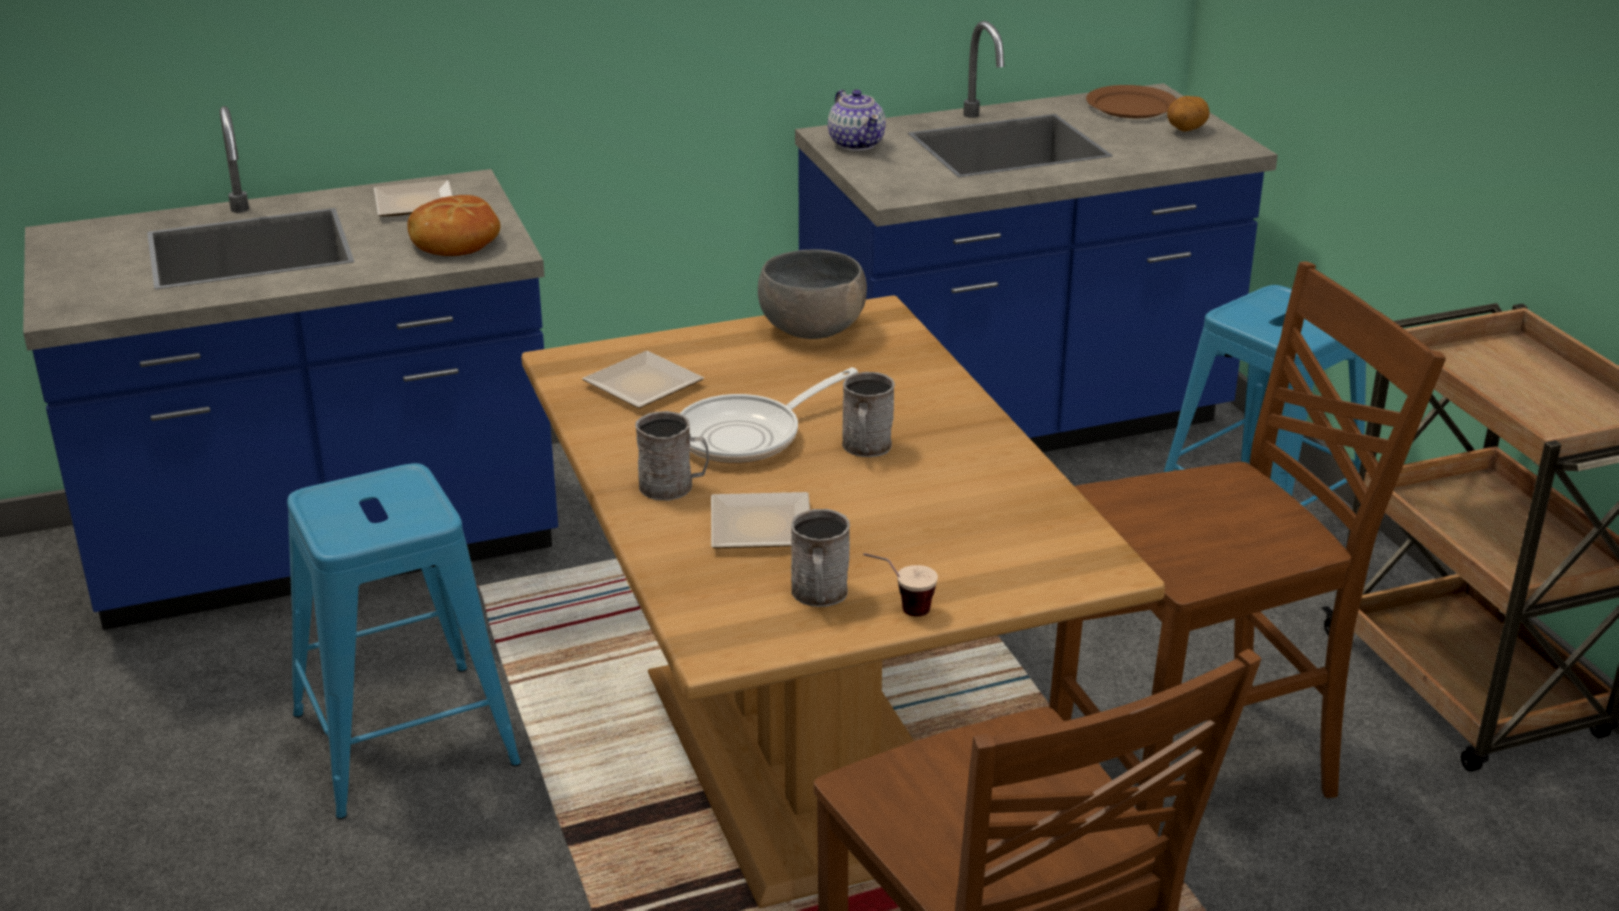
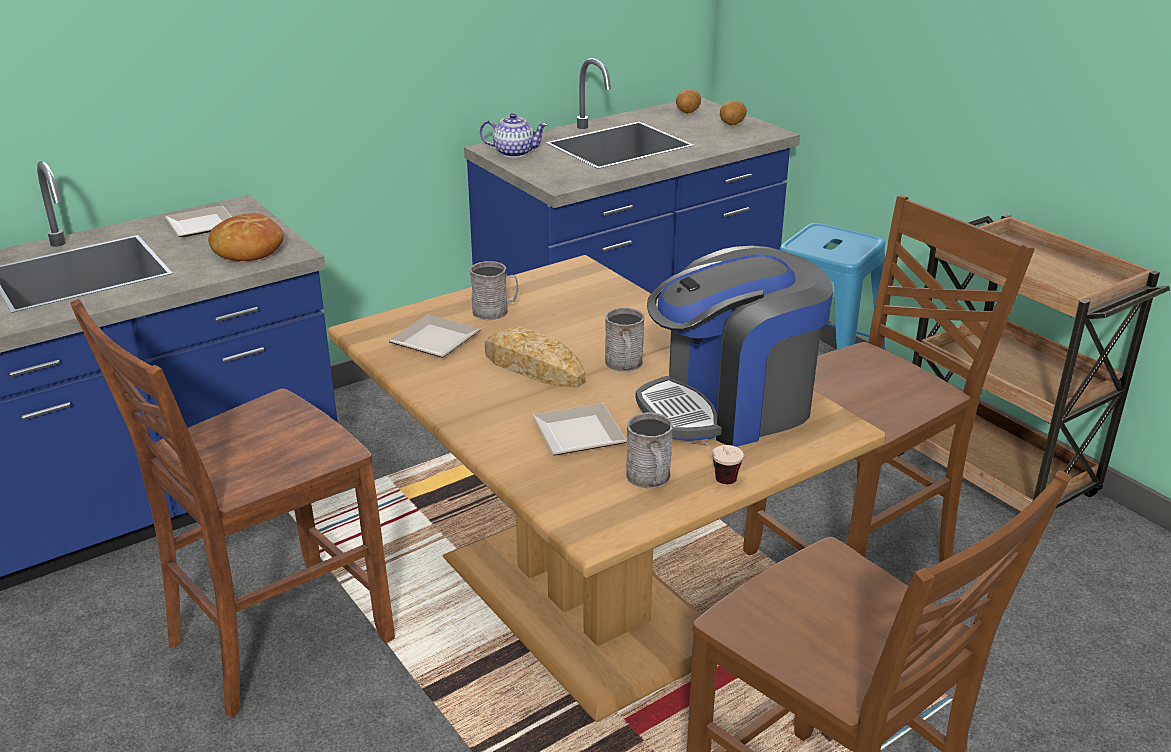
camera: 15 degrees left, 0 degrees up
(406, 739) = (273, 640): blue stool -> brown chair
(674, 486) = (497, 413): grey mug -> grey mug (495, 311)
(748, 435) = (533, 367): frying pan -> bread
(812, 329) = (539, 285): grey bowl -> none
(856, 143) = (514, 152): teapot -> teapot turned 45 degrees counterclockwise
(974, 520) = (730, 406): none -> coffee machine
(1132, 106) = (687, 112): brown plate -> potato

